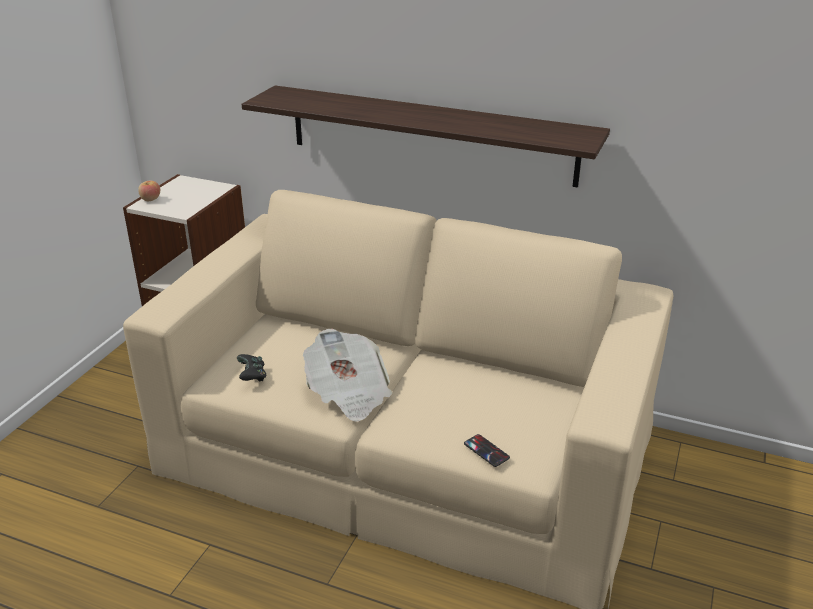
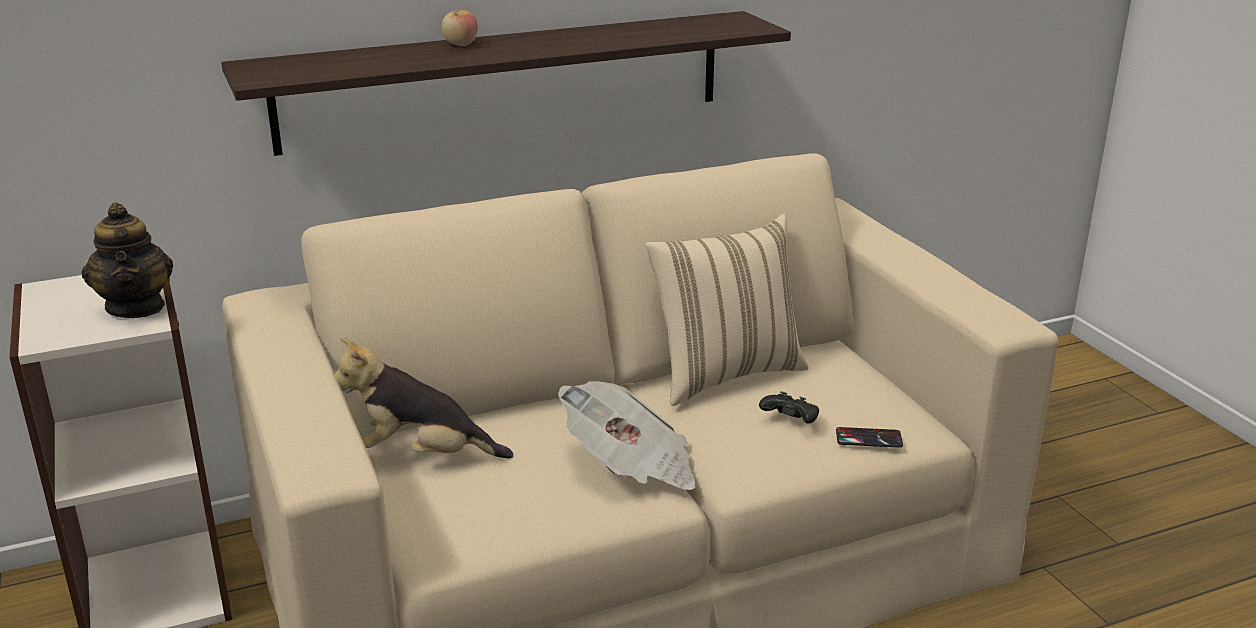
camera: 45 degrees left, 5 degrees down
(150, 199) = (42, 329): apple -> apple (460, 45)
(193, 203) = (136, 307): none -> teapot
(252, 376) = (486, 512): black game controller -> black game controller (791, 421)
(270, 334) = (421, 455): none -> plush toy
(473, 371) = (724, 374): none -> beige pillow

